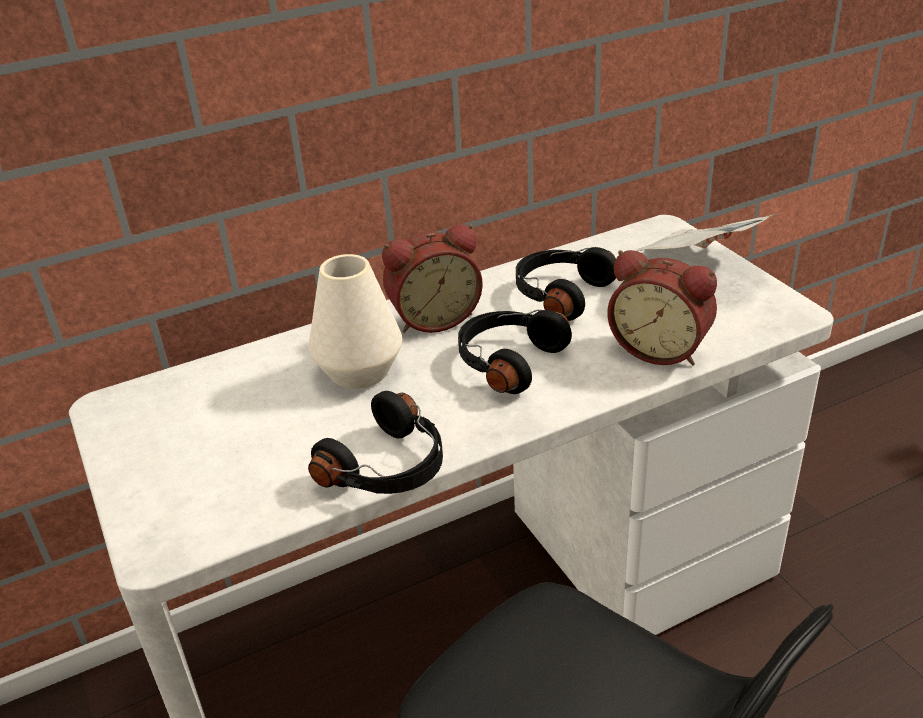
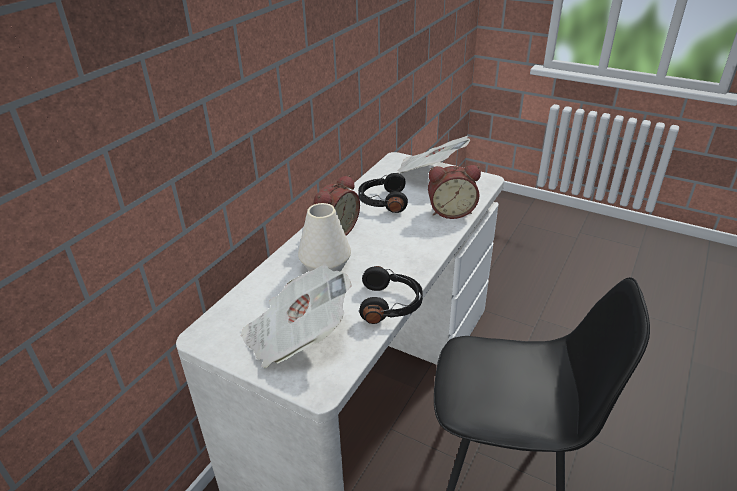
camera: 35 degrees left, 0 degrees up
(212, 458) = (296, 336): none -> newspaper
(507, 361) = (392, 239): black headphones -> none

